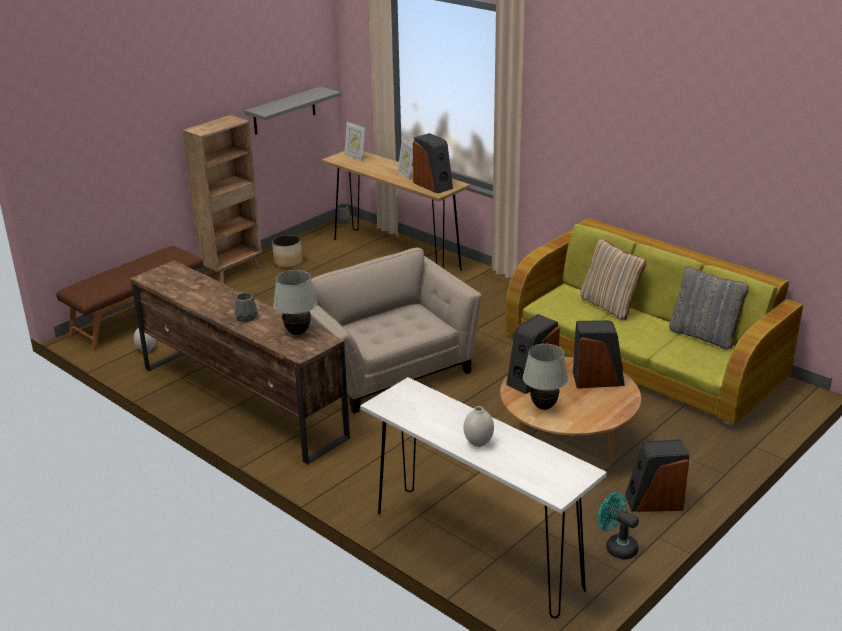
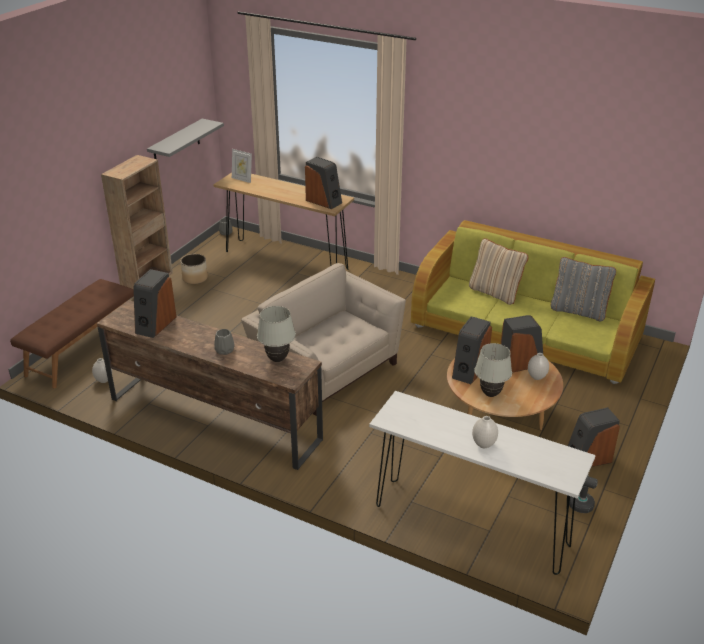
camera: 15 degrees left, 5 degrees up
(188, 285) = (155, 324): none -> speaker
(406, 175) = (295, 193): picture frame -> none
(609, 396) = (536, 377): none -> white vase

